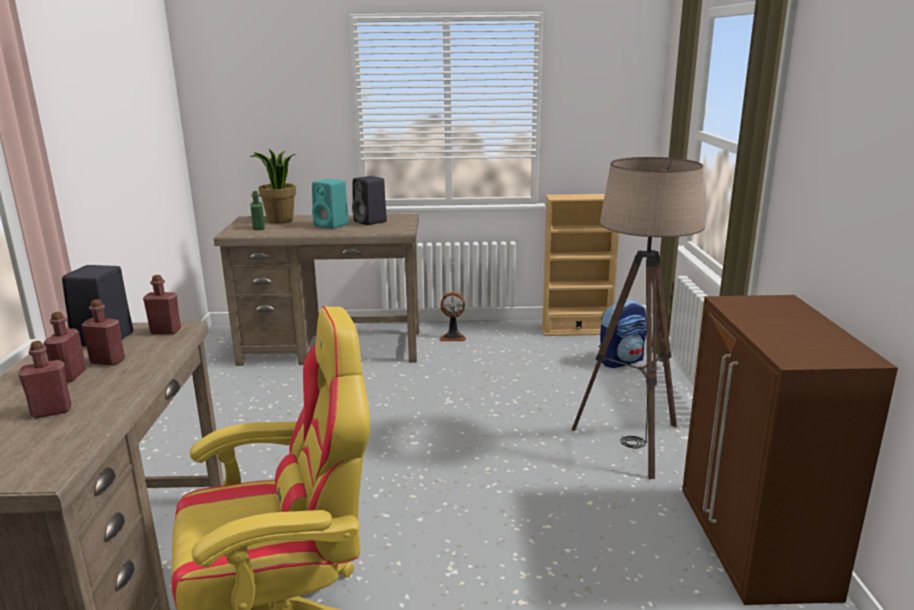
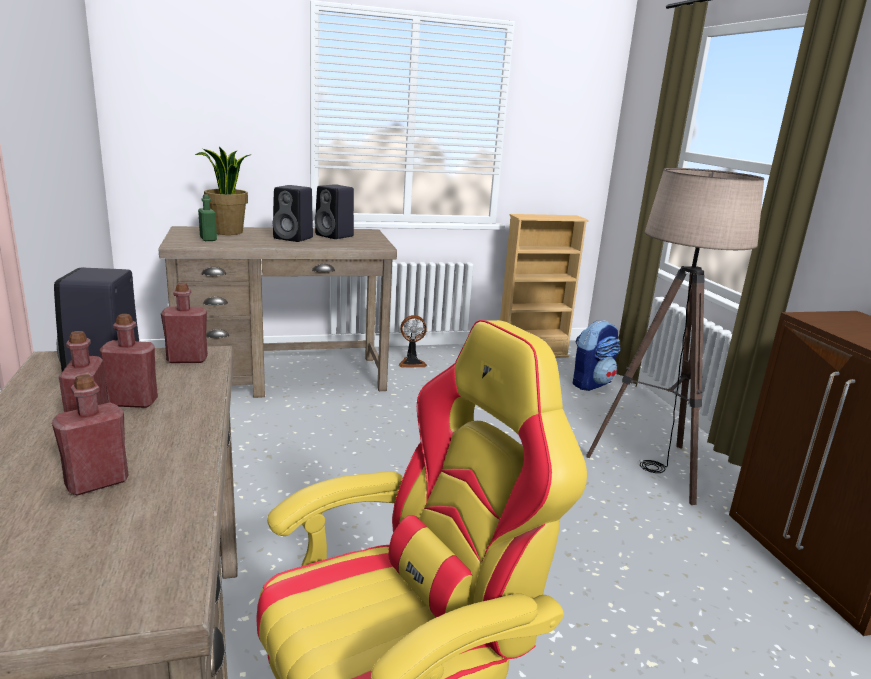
camera: 15 degrees left, 0 degrees up
(332, 225) = (294, 238): turquoise speaker -> black speaker

